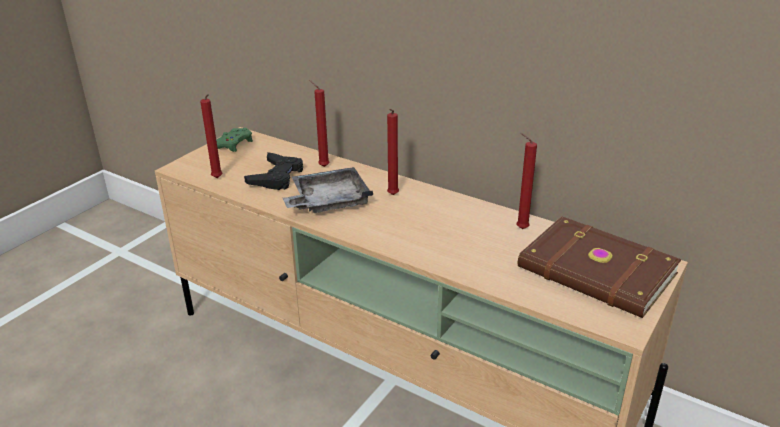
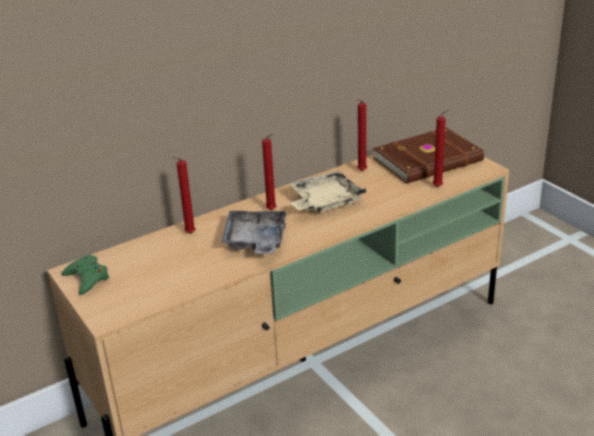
camera: 65 degrees left, 0 degrees up
(218, 179) = (156, 296): red candle -> red candle (439, 187)
(277, 177) = (185, 261): black game controller -> none
(431, 221) = (324, 202): none -> beige tray

